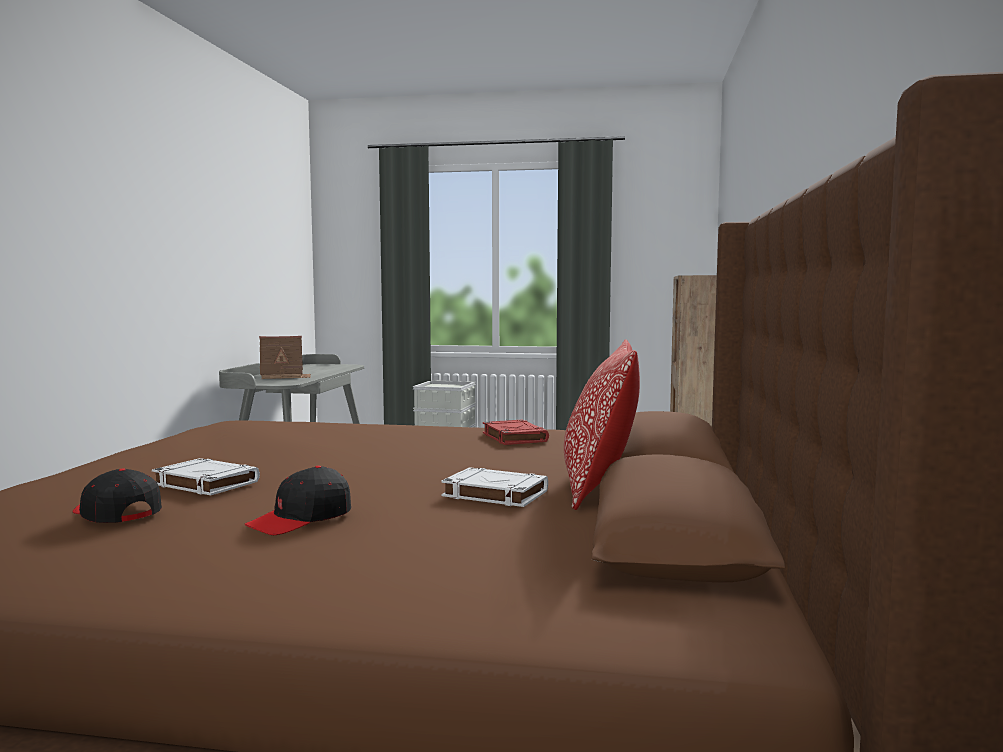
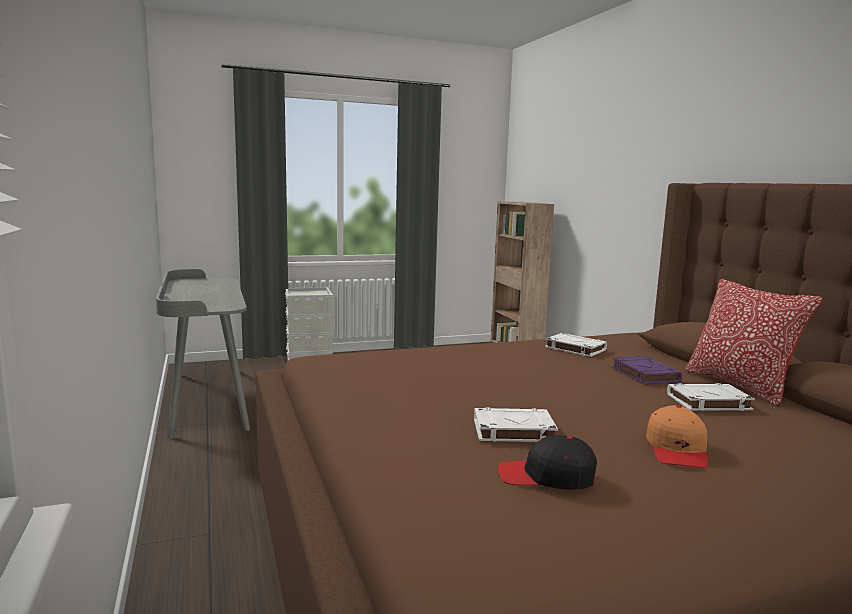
camera: 30 degrees left, 5 degrees up
(285, 376) = (202, 298): toy house -> none
(301, 519) = (677, 450): black cap -> orange cap
(511, 464) = (644, 374): none -> purple book
(513, 437) = (574, 348): red book -> white book

